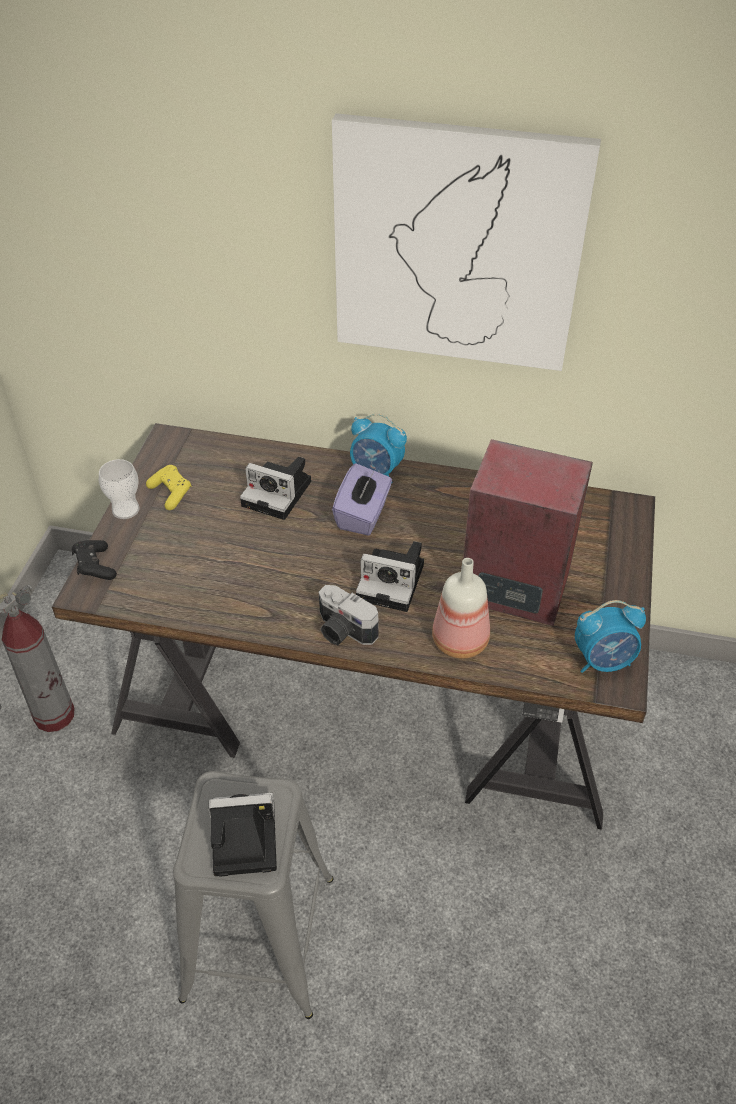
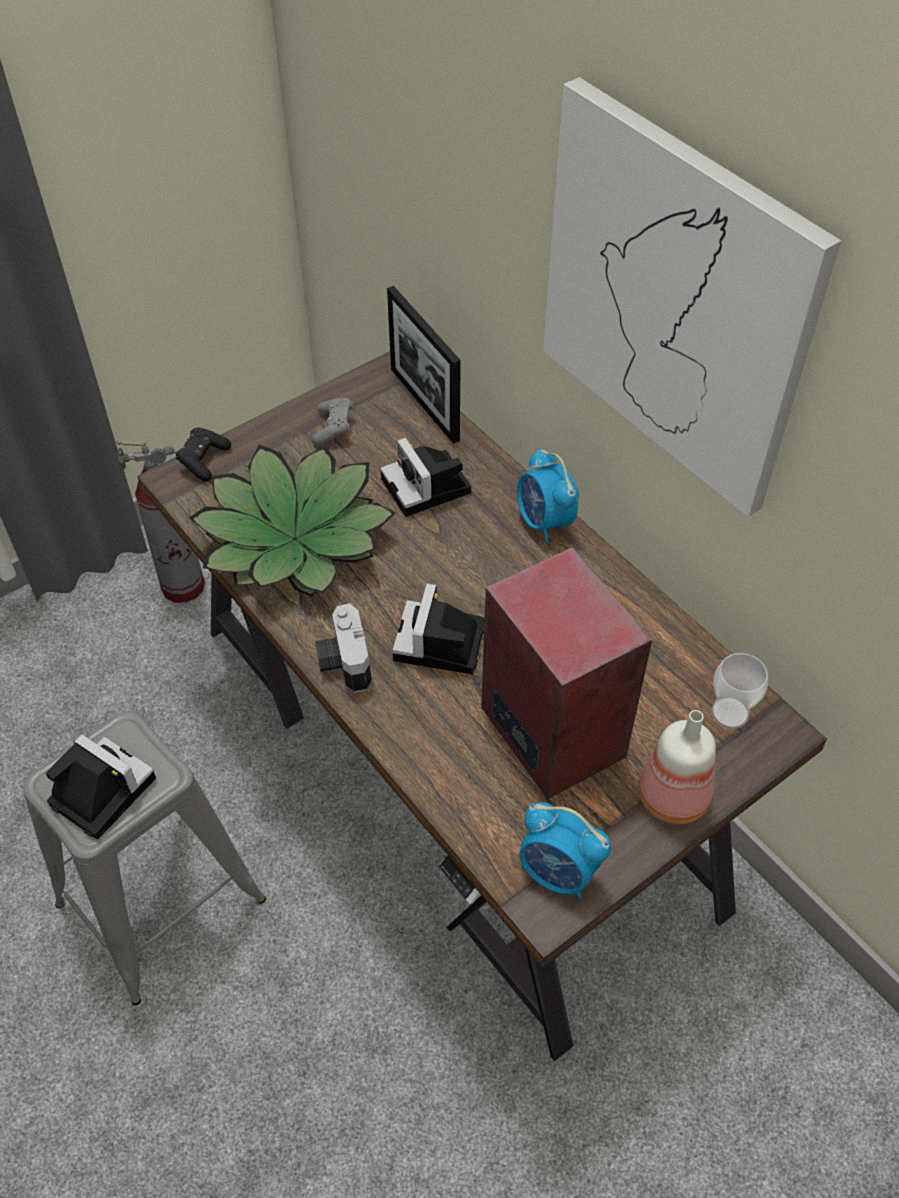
camera: 40 degrees right, 5 degrees up
(125, 509) = (281, 421): cup -> cup (730, 713)
(171, 493) = (334, 428): yellow game controller -> grey game controller
(218, 444) = (424, 404): none -> picture frame
(223, 577) = (295, 538): none -> potted plant
(363, 515) = (483, 558): purple tissue box -> none
(393, 582) = (440, 645): camera -> camera turned 45 degrees clockwise
(461, 640) = (440, 747): bottle -> bottle (675, 797)

